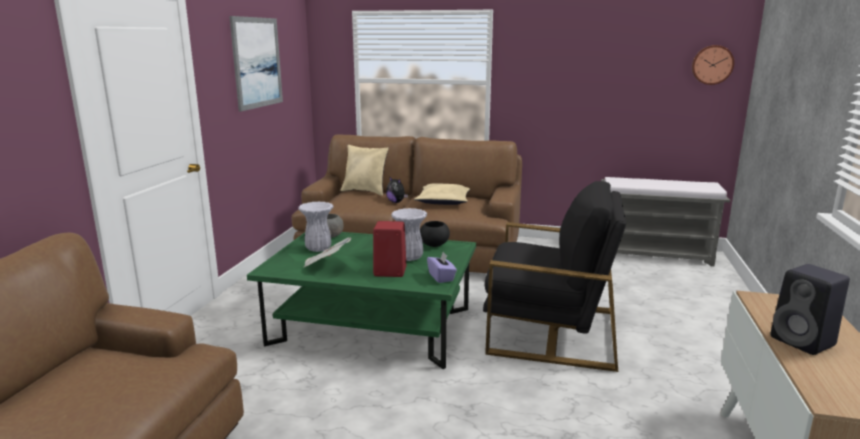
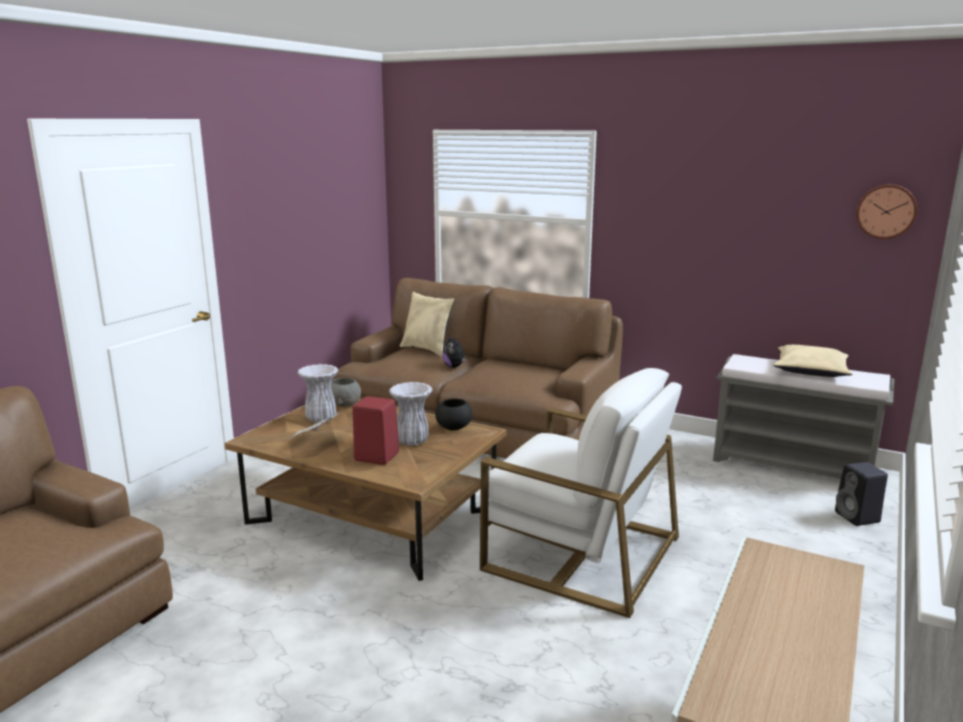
camera: 15 degrees right, 0 degrees up
(257, 62) = (303, 194): picture -> none
(372, 326) = (372, 516): green coffee table -> brown coffee table
(441, 277) = (428, 471): purple tissue box -> none
(444, 201) = (509, 371): beige pillow -> beige pillow (811, 371)
(551, 331) = (580, 552): black armchair -> white armchair
(804, 342) = (764, 621): black speaker -> black speaker (858, 518)

